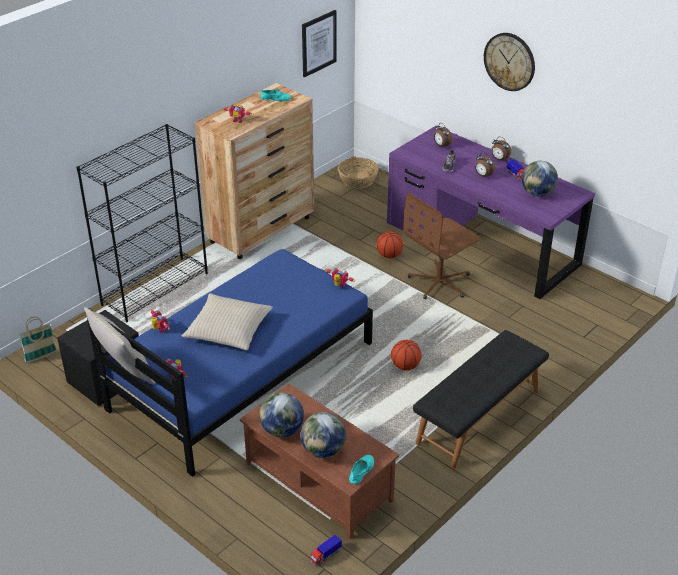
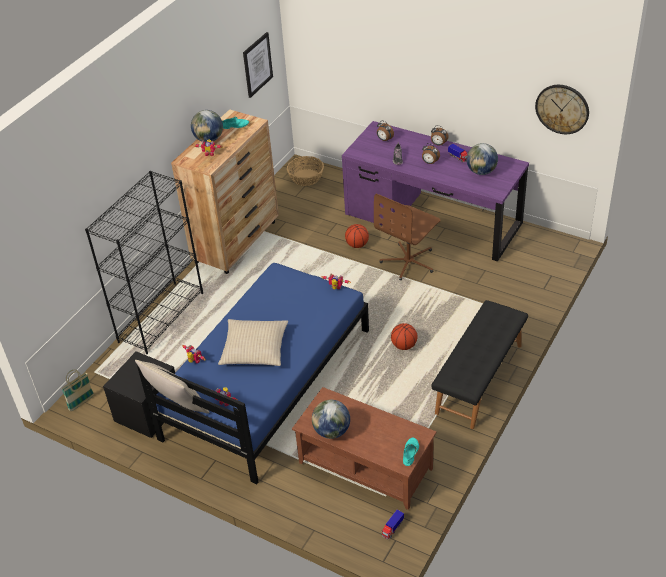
camera: 10 degrees left, 5 degrees up
(323, 451) = (373, 442): globe -> globe (209, 139)
(509, 61) = (438, 59): wall clock -> wall clock (562, 109)

